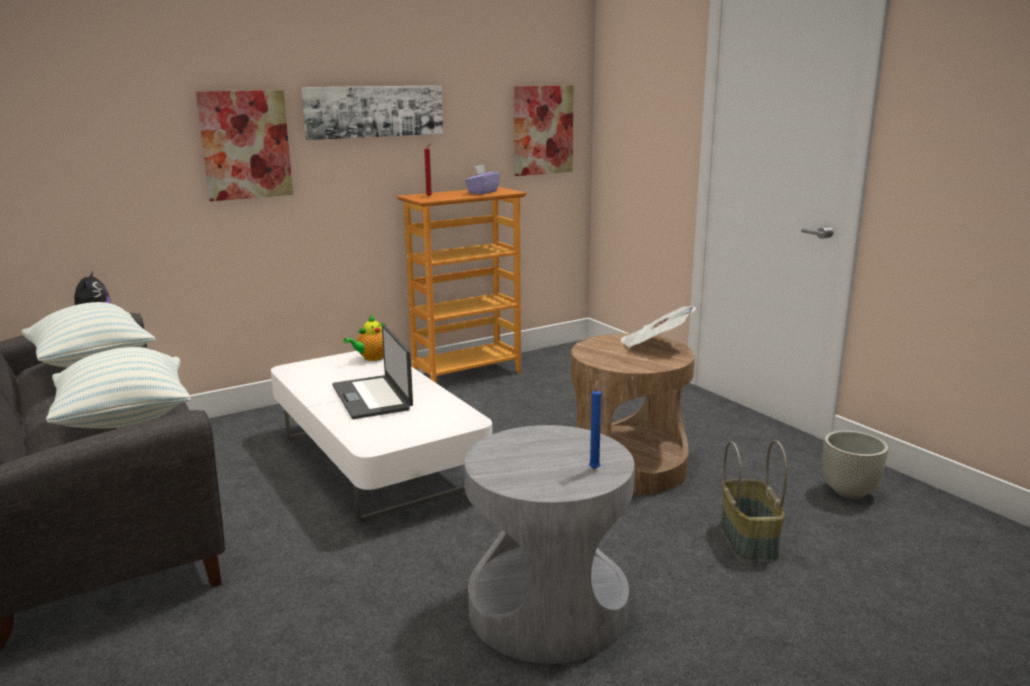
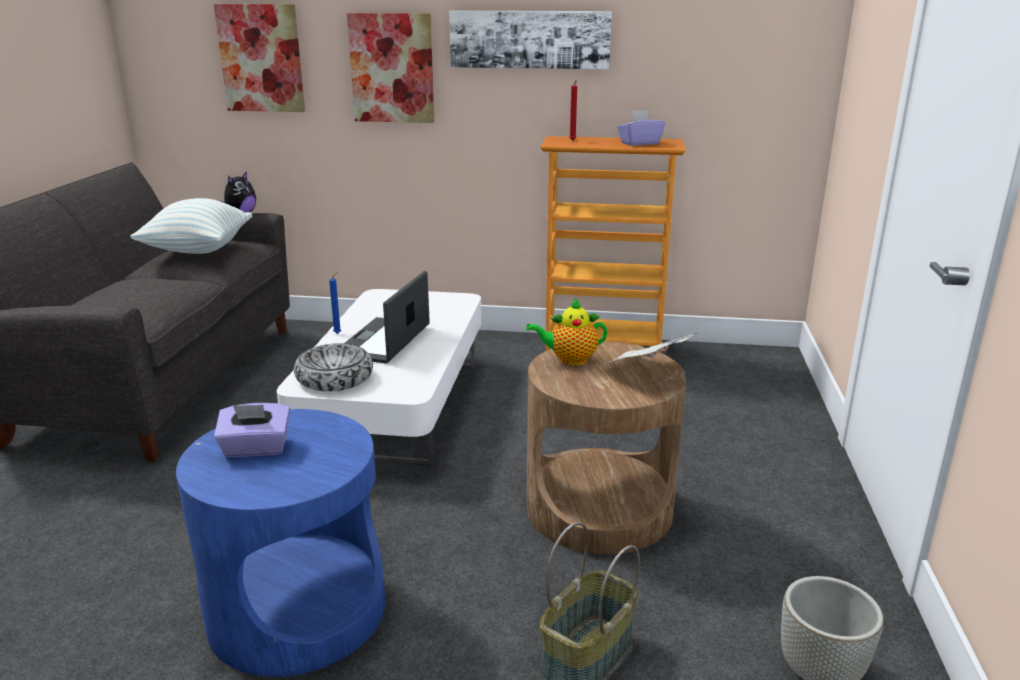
camera: 40 degrees right, 5 degrees up
(125, 420) = (123, 301): pillow -> none
(371, 358) = (453, 303): teapot -> teapot (569, 359)
(388, 432) = (334, 378): none -> bowl
(529, 462) = (256, 449): none -> purple tissue box
(542, 130) = (757, 72): picture -> picture (261, 58)
(548, 609) = (297, 610): grey side table -> blue side table
(594, 468) = (286, 480): blue candle -> blue candle (338, 333)

